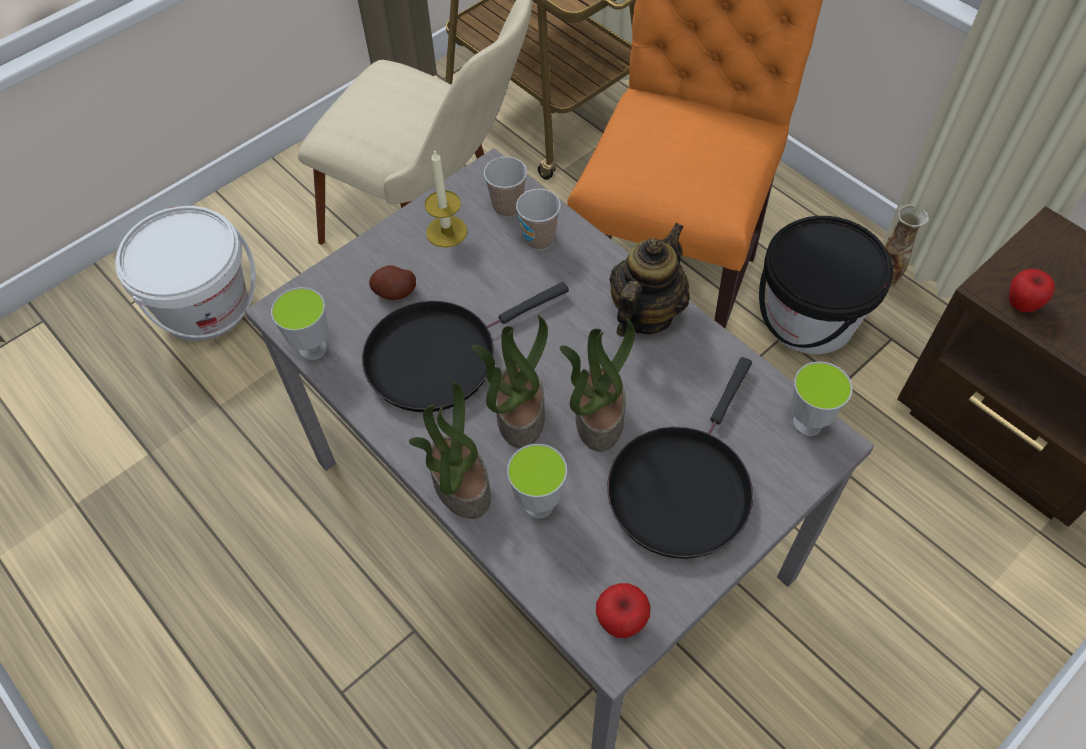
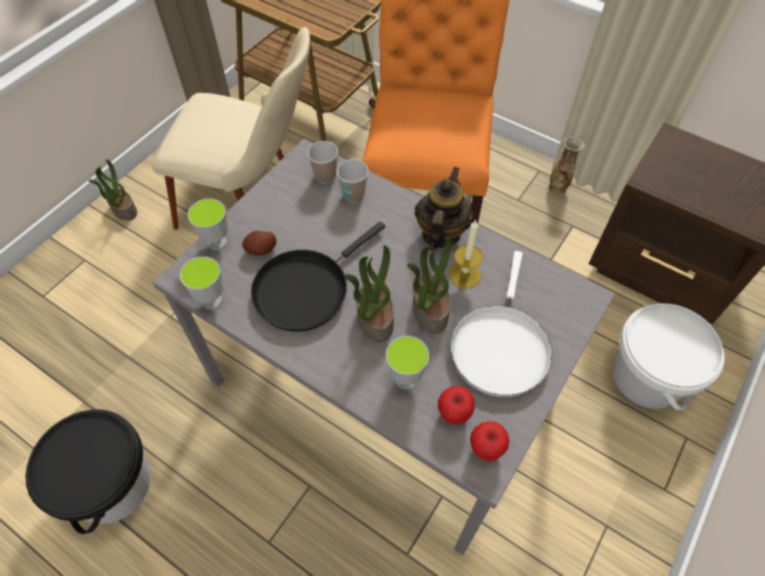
camera: 15 degrees left, 0 degrees up
(205, 307) = (101, 288): white bucket -> white bucket (647, 376)
(446, 231) = (287, 201): candle -> candle (464, 274)
(459, 486) = (346, 377): potted plant -> potted plant (123, 210)
(682, 487) = (499, 346): black frying pan -> white frying pan
(807, 423) = (568, 287): cup -> cup (217, 242)
(809, 318) = (518, 222): black bucket -> black bucket (112, 484)
(1021, 304) = (668, 186): apple -> apple (453, 414)

